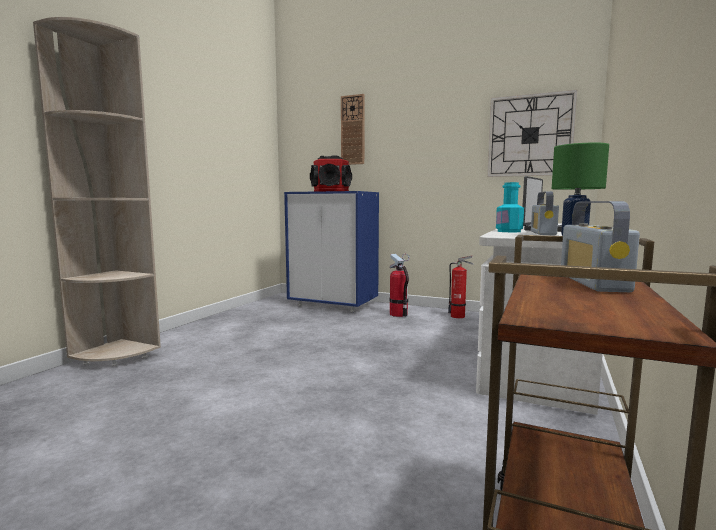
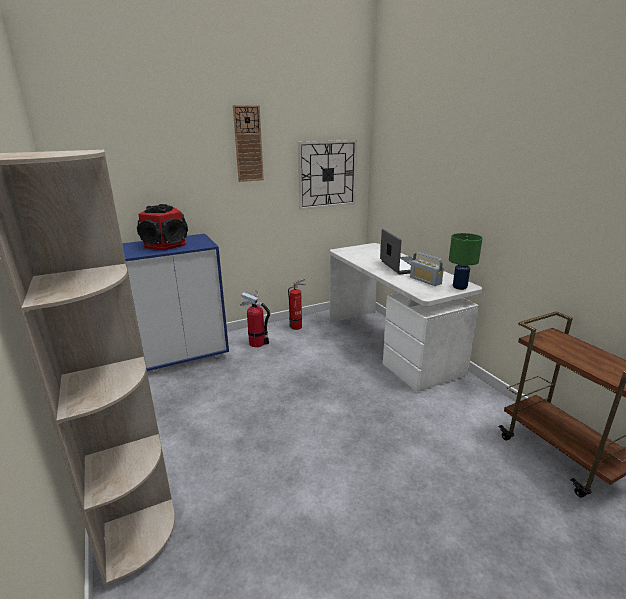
camera: 50 degrees left, 15 degrees up
(353, 130) = (161, 167): wall clock -> wall clock (248, 144)
(509, 231) = (402, 281): turquoise bottle -> none
(593, 282) = (568, 344): radio -> none

